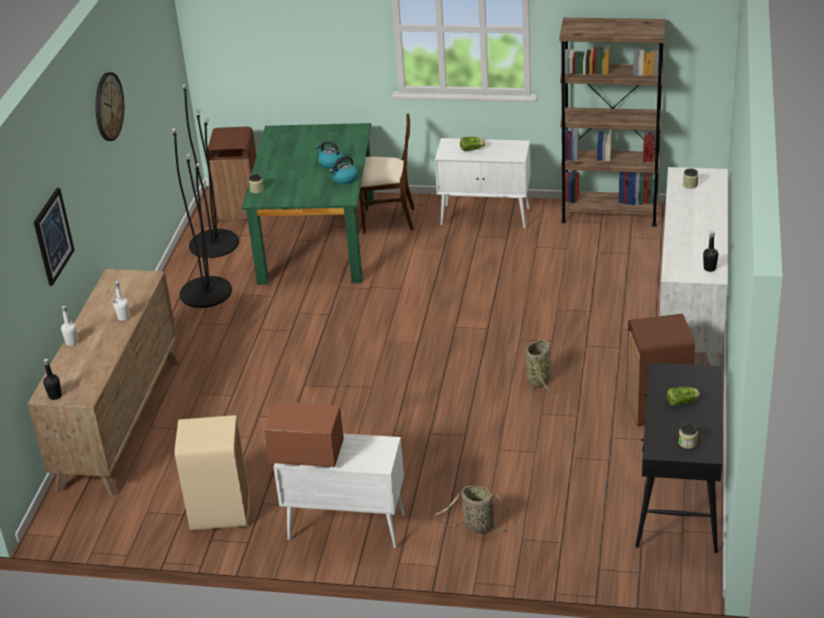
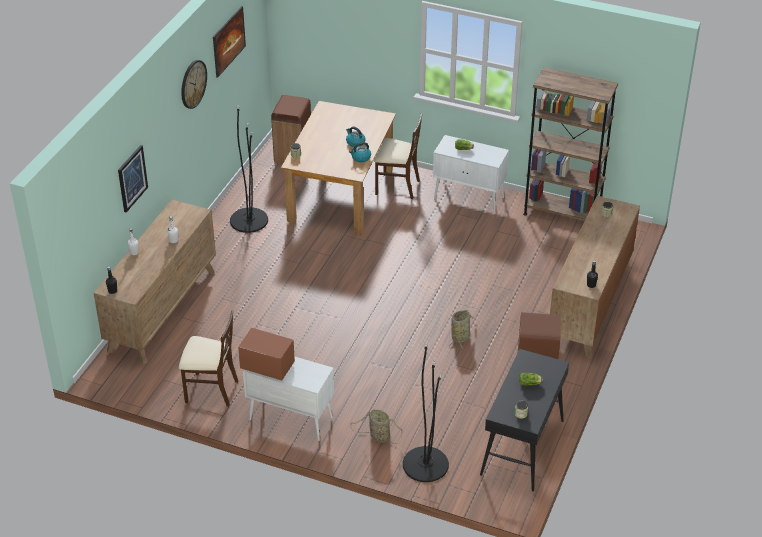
camera: 10 degrees right, 5 degrees up
(144, 66) = (229, 51): none -> picture
(214, 244) = (266, 182): black floor lamp -> black floor lamp (425, 464)
(221, 512) = (211, 390): beige trash can -> beige chair
(317, 240) = (340, 193): green dining table -> brown dining table
(691, 311) = (590, 306): white dresser -> brown dresser

